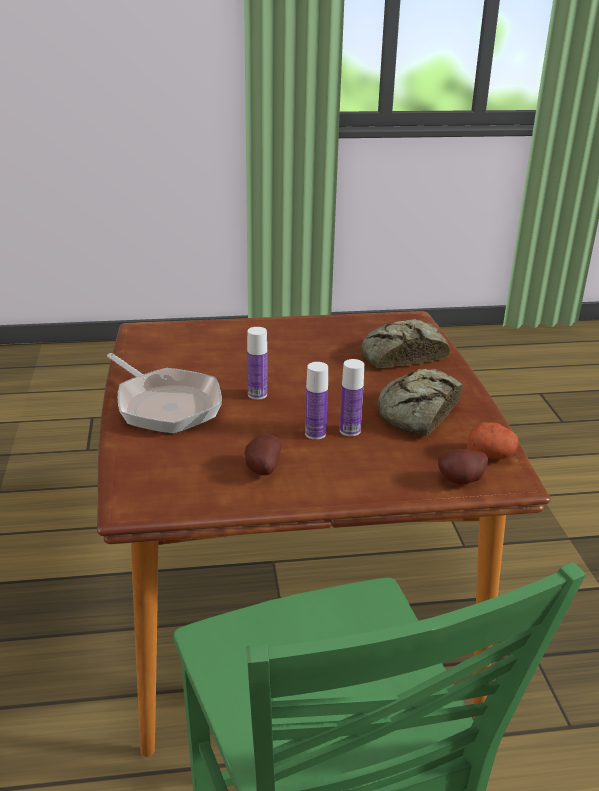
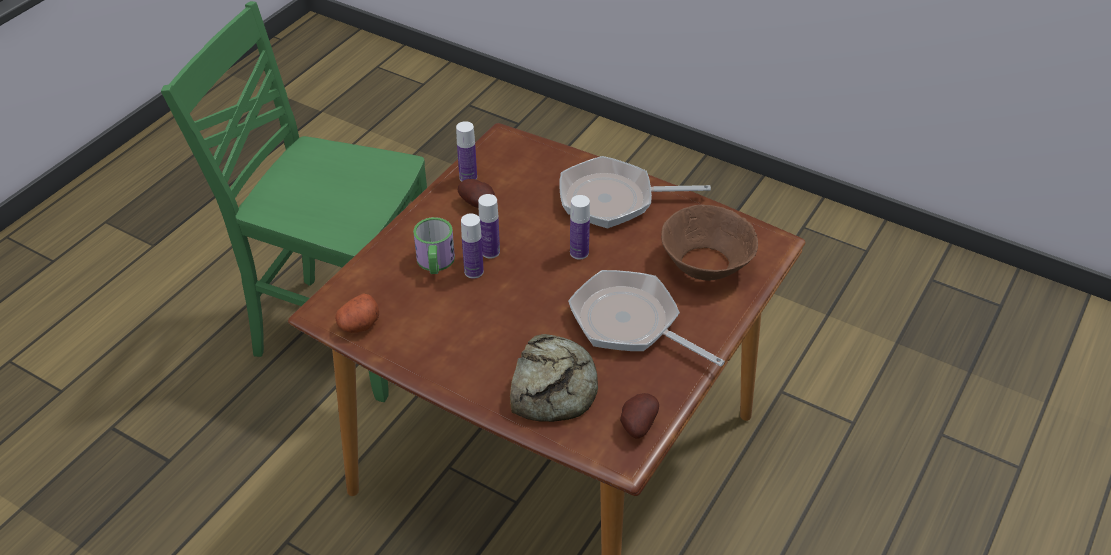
camera: 130 degrees right, 15 degrees up
(200, 344) = (706, 265): none -> brown bowl
(228, 495) = (468, 178): none -> bottle
(303, 350) = (630, 323): none -> frying pan
(370, 454) = (435, 263): none -> mug
(418, 412) = (453, 326): bread -> none
(462, 482) = (353, 286): potato -> potato (636, 425)

